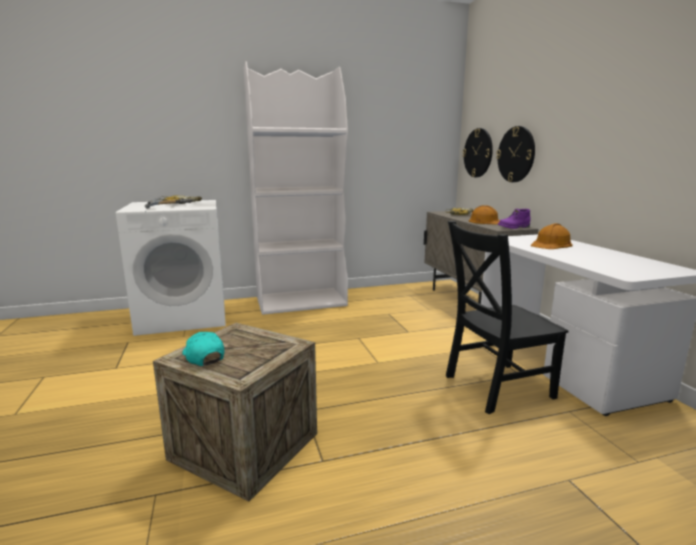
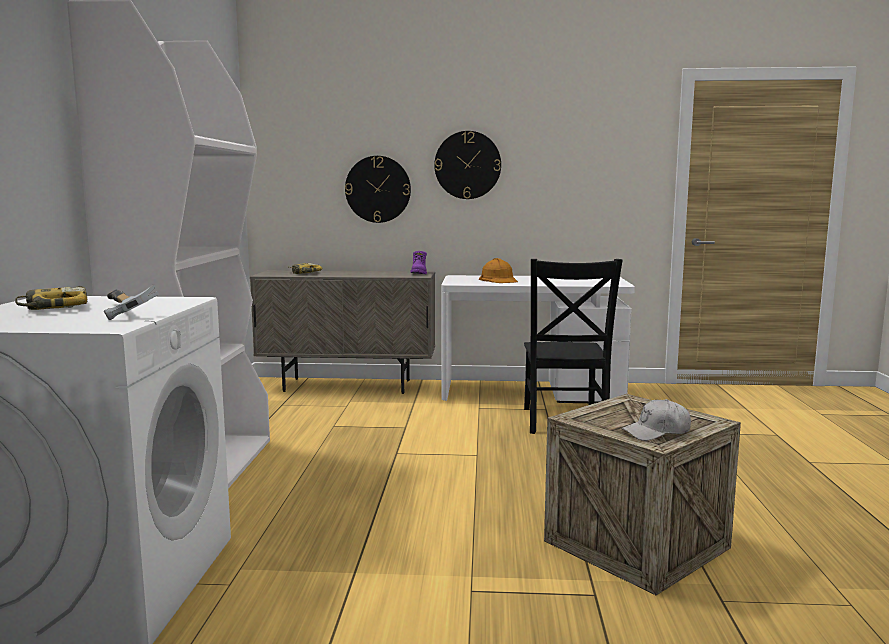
camera: 70 degrees left, 5 degrees down
(203, 356) = (656, 432): turquoise cap -> white cap
(478, 153) = (297, 187): wall clock -> wall clock (467, 165)
(486, 222) = (372, 274): orange hard hat -> none

